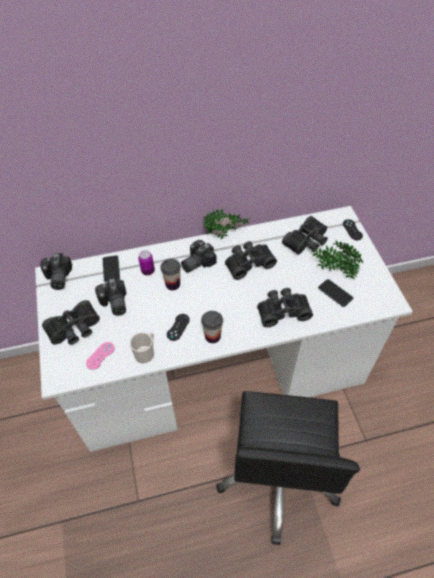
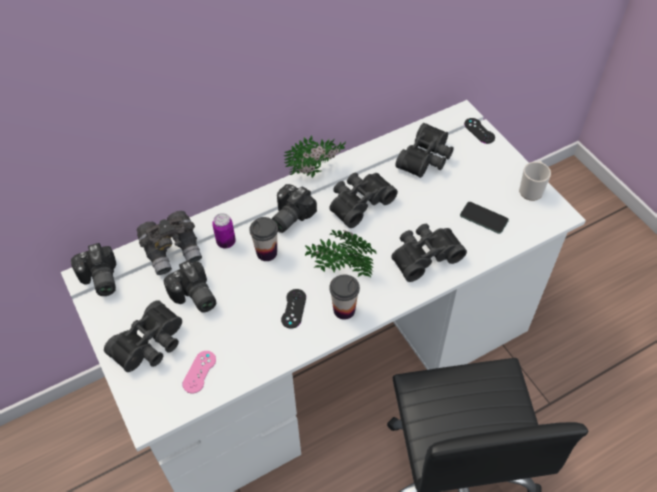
camera: 15 degrees left, 0 degrees up
(111, 269) = (173, 250): phone -> grey binoculars
(146, 353) = (261, 353): mug -> mug (531, 189)
(334, 271) = (473, 189): potted plant -> potted plant (341, 269)

